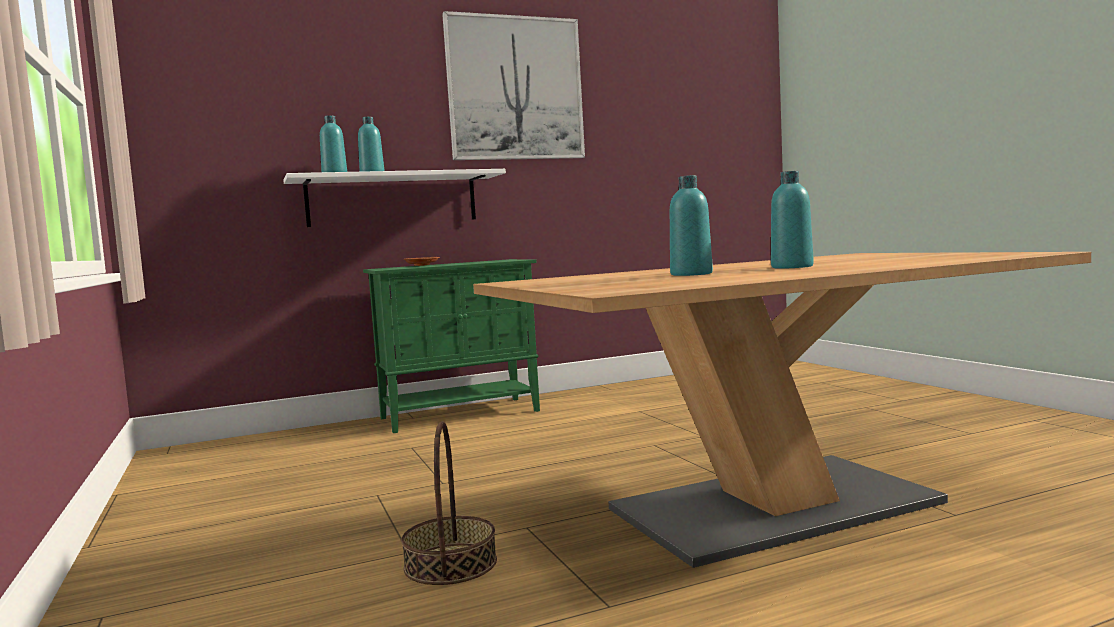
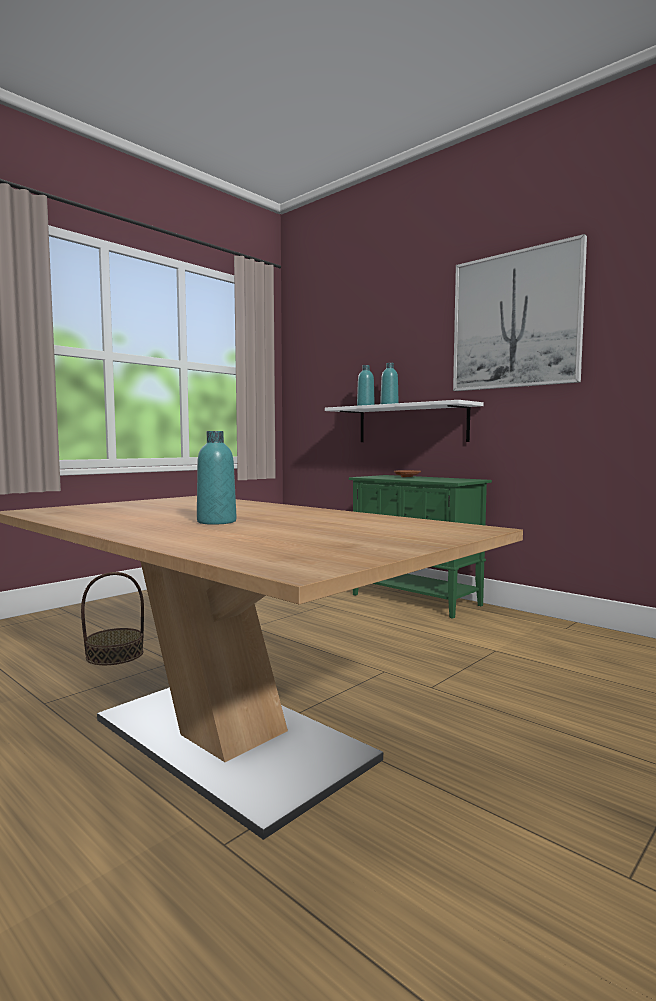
camera: 65 degrees right, 0 degrees up
(691, 274) = (177, 512): turquoise bottle -> none

